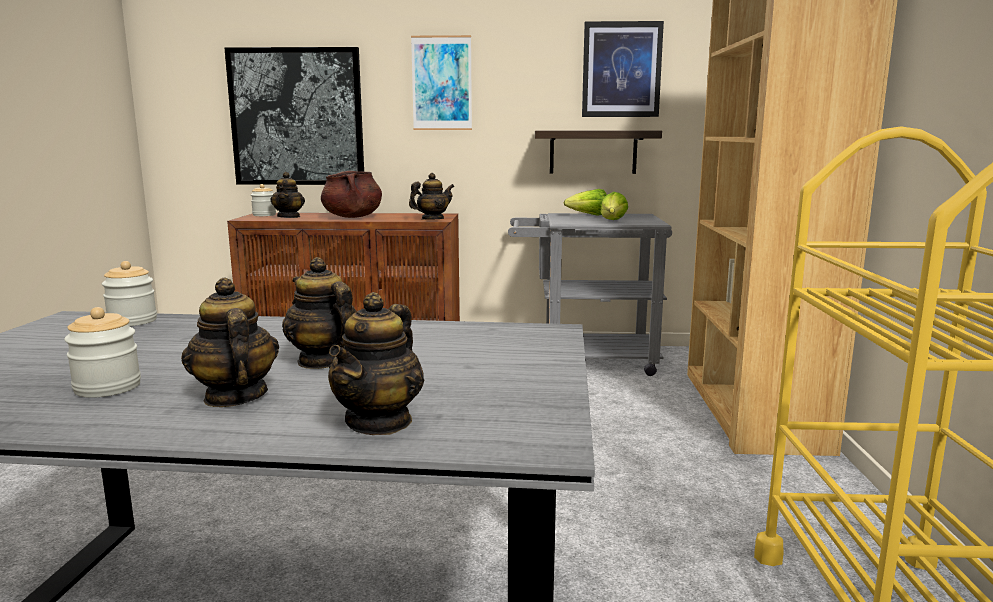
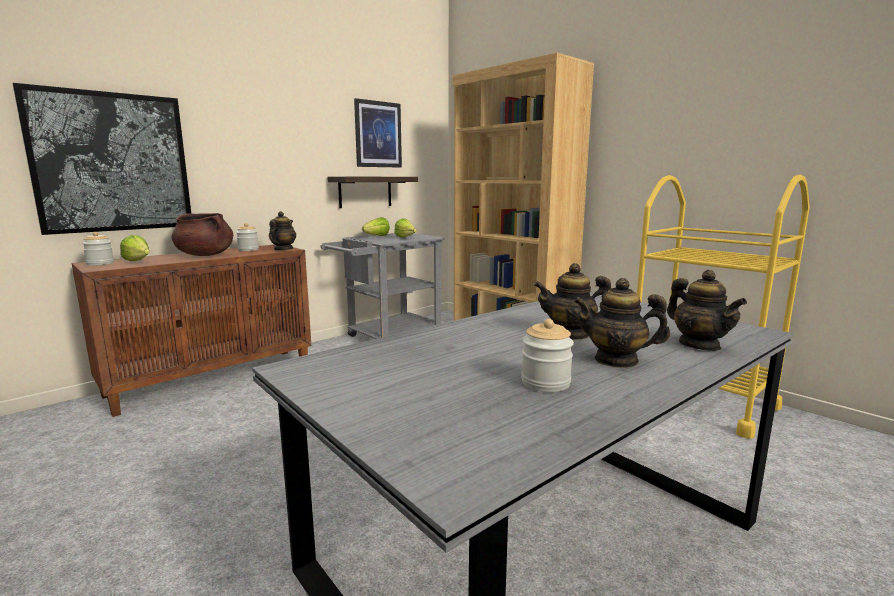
camera: 45 degrees left, 0 degrees up
(132, 321) = (359, 353): jar -> jar (248, 250)
(289, 217) = (139, 262): teapot -> lettuce
(442, 83) = (255, 137): picture -> none

